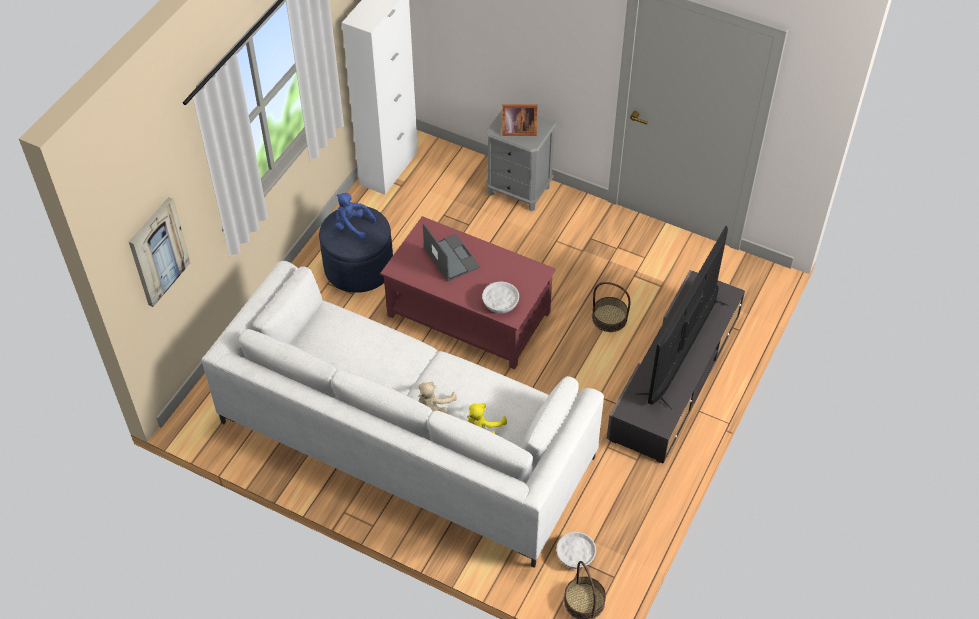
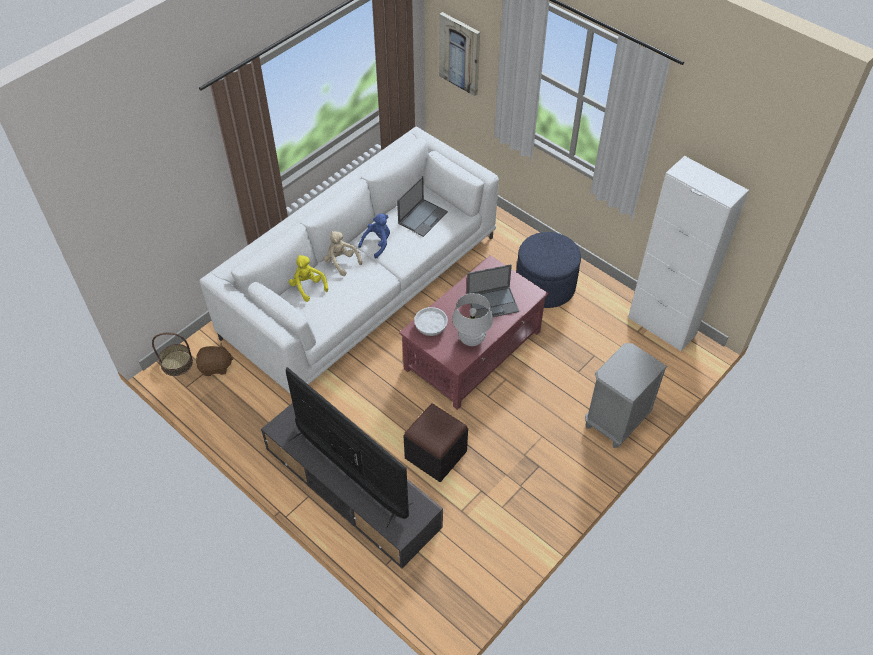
camera: 105 degrees right, 0 degrees up
(337, 344) = (423, 217): none -> laptop
(352, 225) = (554, 251): blue plush toy -> blue plush toy (377, 243)
(506, 266) = (471, 339): none -> white table lamp
(517, 130) = (626, 367): picture frame -> none
(575, 555) = (215, 367): white bowl -> brown plush toy
(609, 318) = (435, 454): basket -> black ottoman

